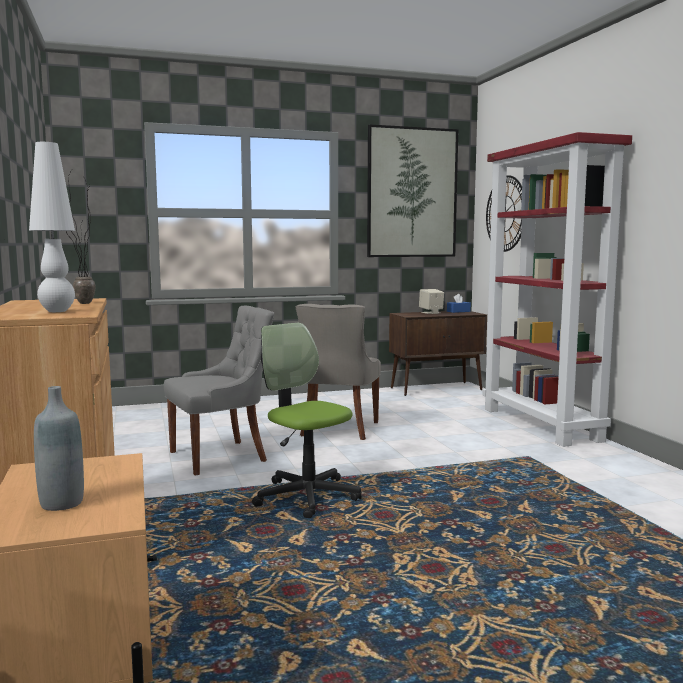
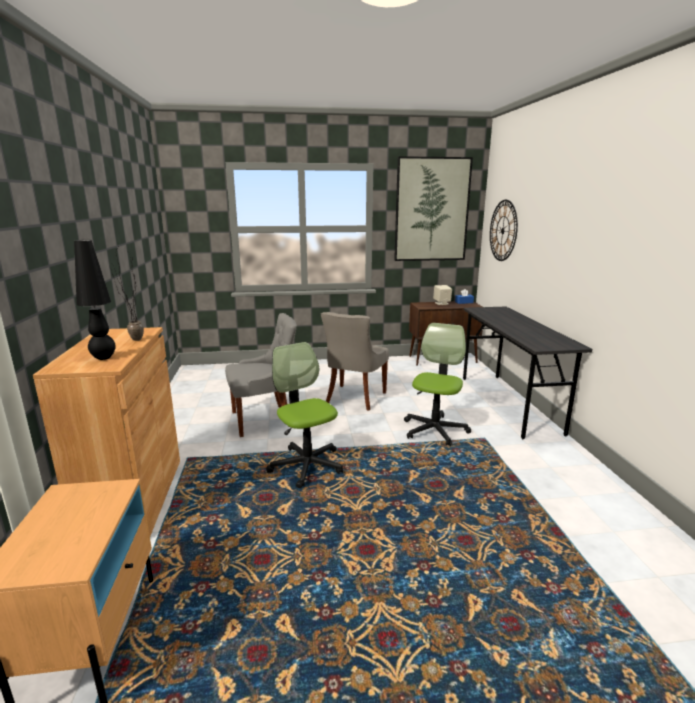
camera: 10 degrees right, 10 degrees up
(57, 311) = (103, 358): white table lamp -> black table lamp
(62, 503) = (53, 539): grey bottle -> none
(461, 453) = (434, 430): none -> office chair
(541, 424) = (508, 404): red bookcase -> grey desk

